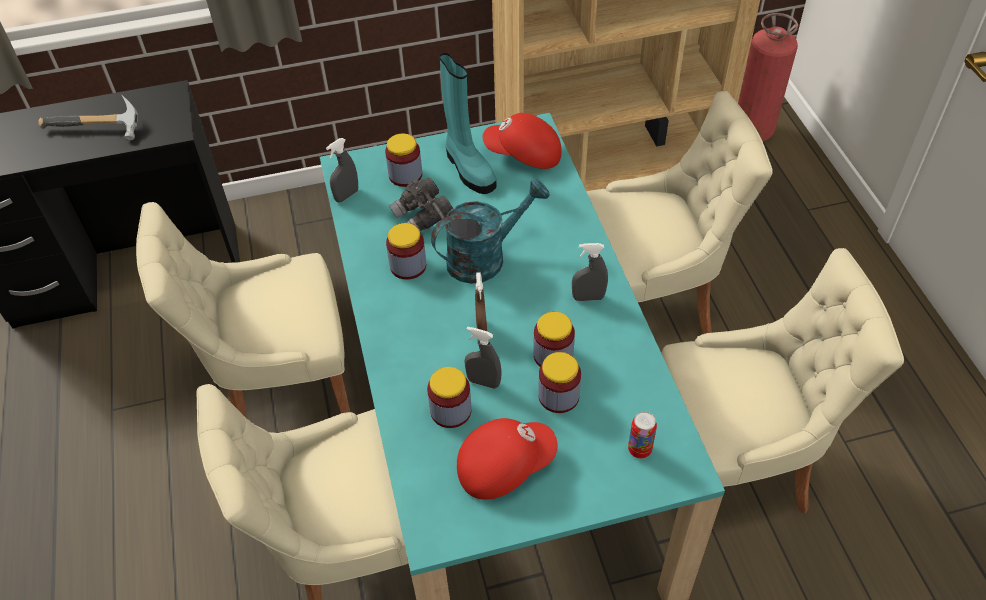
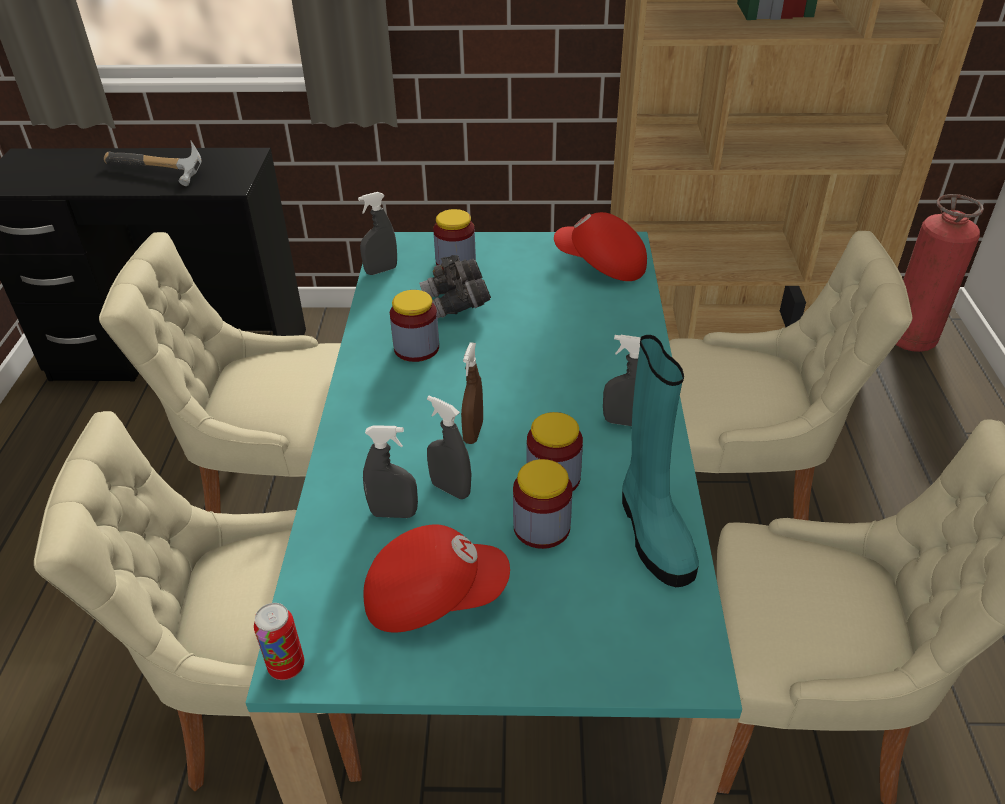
camera: 15 degrees right, 10 degrees down
(451, 411) = (394, 513): jar -> grey spray bottle
(468, 169) = (530, 268): turquoise boot -> turquoise boot (653, 532)
(485, 257) = (512, 356): turquoise watering can -> none
(639, 449) = (630, 620): can -> can (286, 666)

